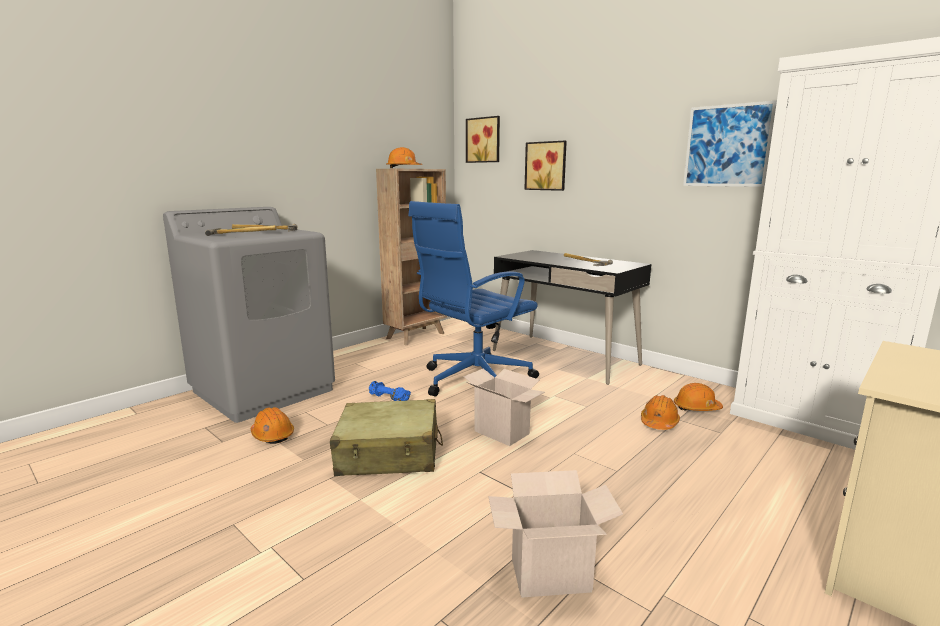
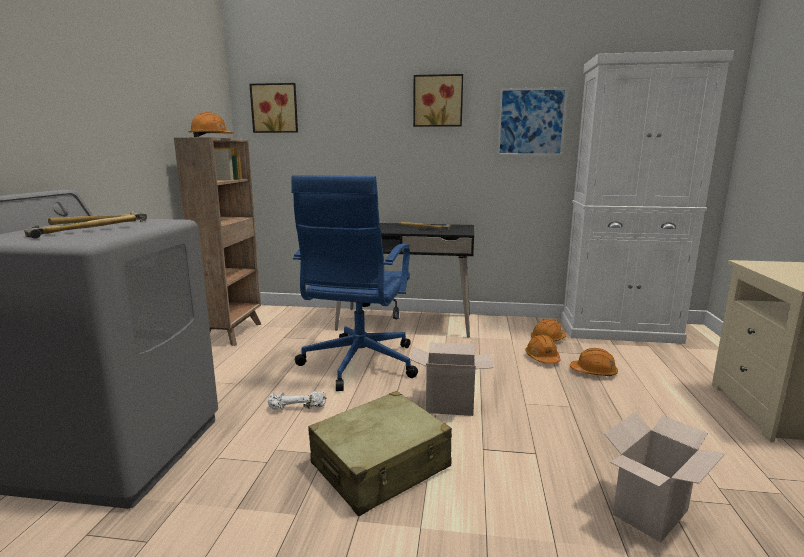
camera: 35 degrees left, 0 degrees up
(272, 435) = (212, 502): orange hard hat -> orange hard hat (593, 372)
(388, 398) = (297, 409): blue dumbbell -> white dumbbell
(546, 166) = (357, 137): picture -> picture (438, 101)

